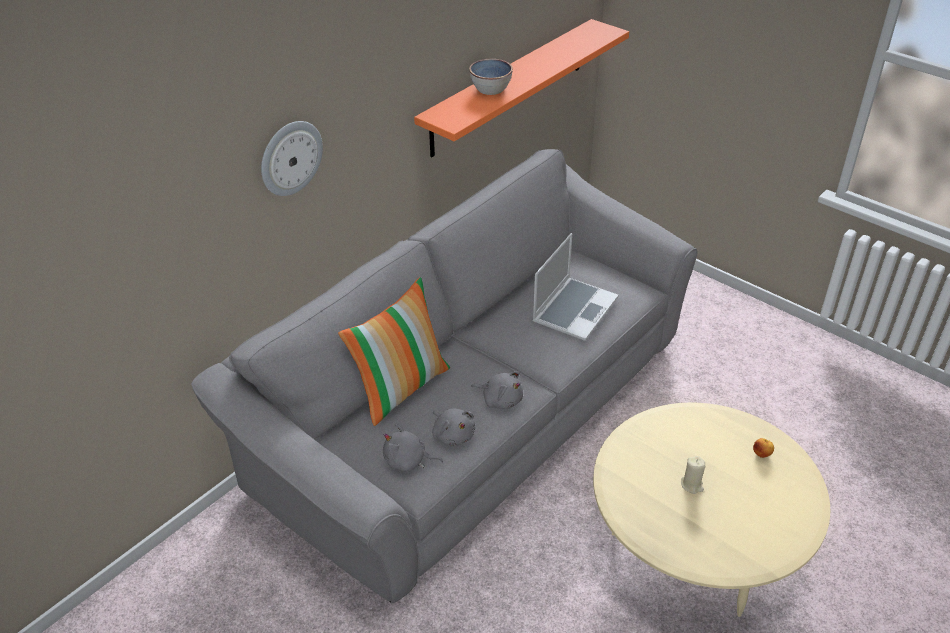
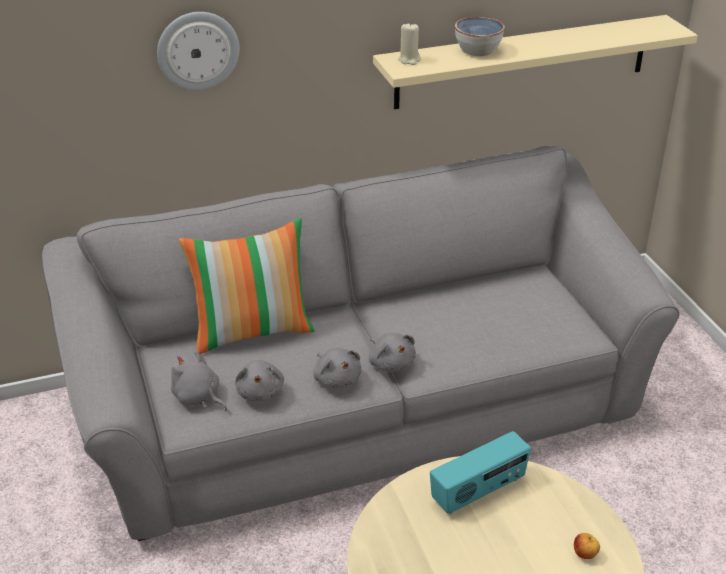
camera: 30 degrees right, 5 degrees down
(509, 87) = (523, 61): orange shelf -> beige shelf
(527, 370) = (391, 363): none -> grey plush toy
(574, 309) = (492, 324): laptop -> none
(661, 441) = (478, 492): none -> radio
(692, 485) = (473, 549): beige candle -> beige candle (409, 60)

